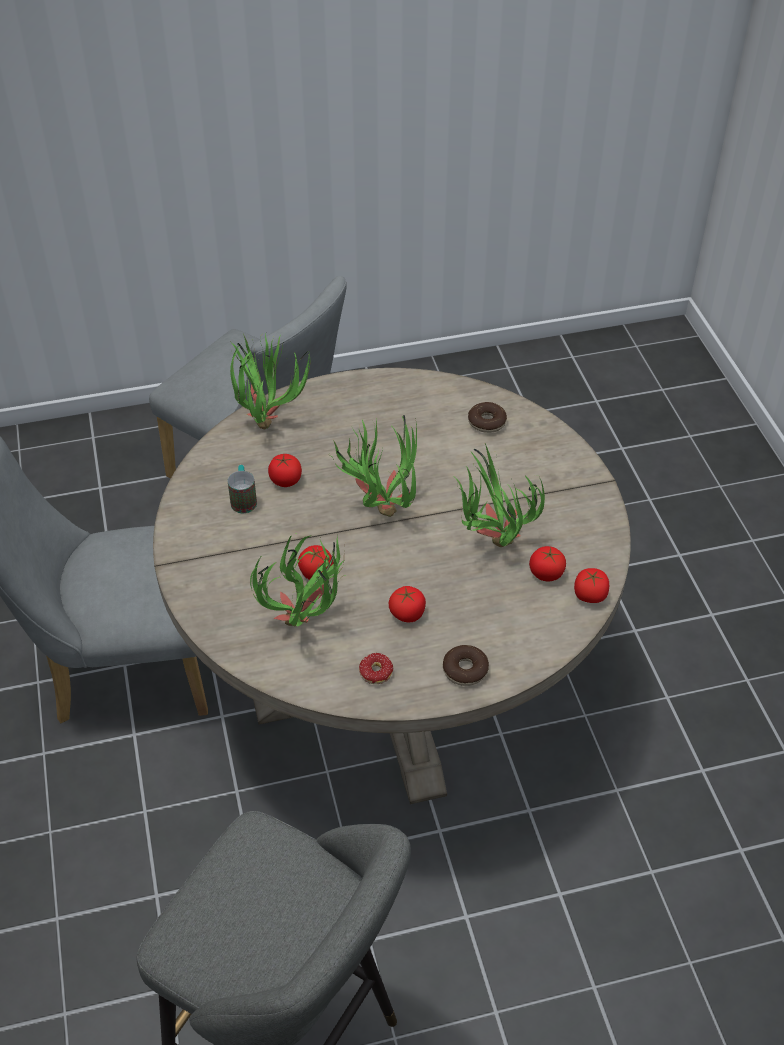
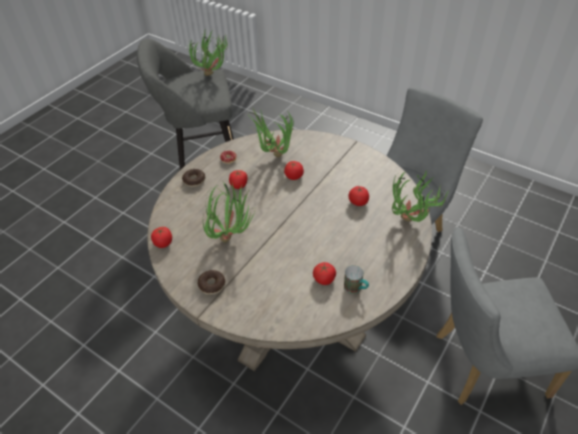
camera: 140 degrees right, 0 degrees up
(243, 499) = (363, 183): mug -> mug (356, 288)
(380, 506) = (302, 219): potted plant -> potted plant (213, 76)
(487, 422) = (303, 304): donut -> donut (212, 285)
(546, 573) = (193, 239): tomato -> tomato (324, 279)

